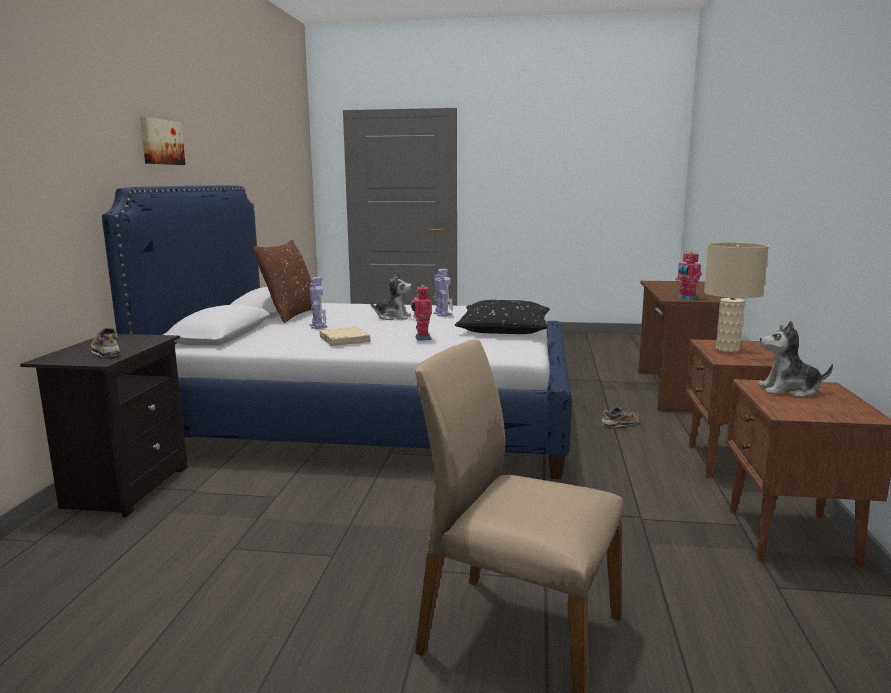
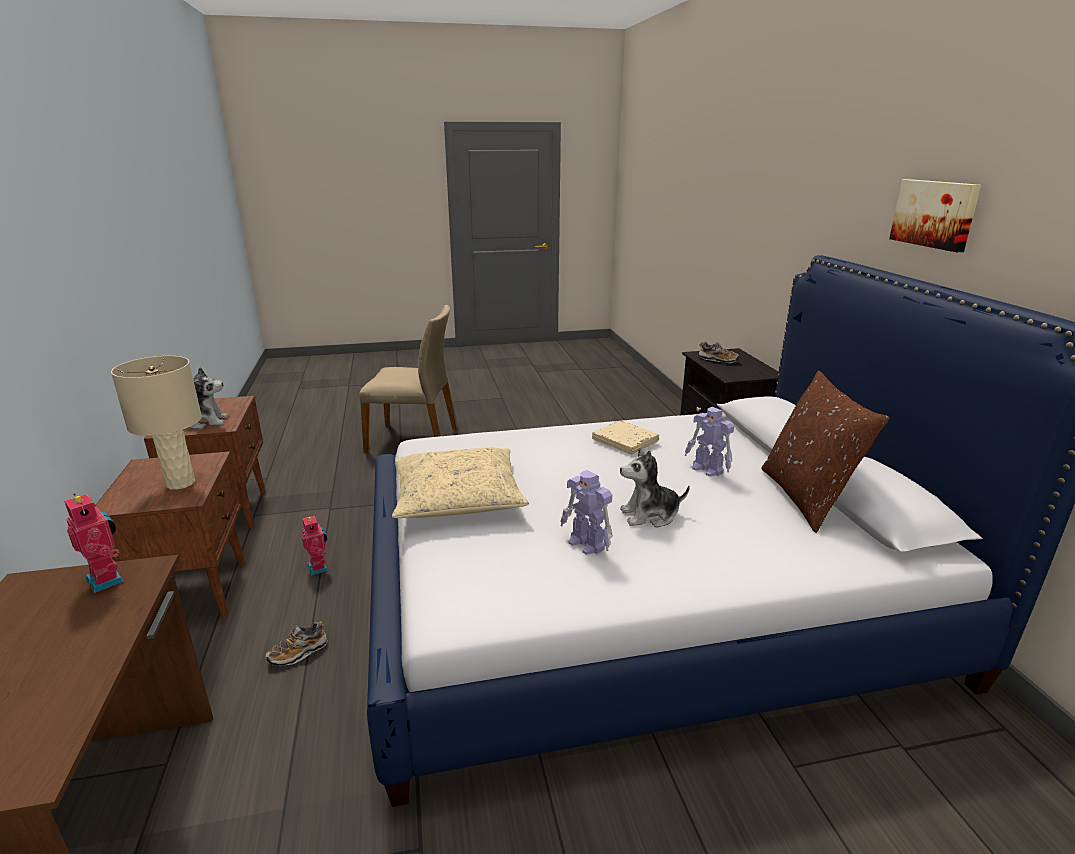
camera: 160 degrees right, 10 degrees up
(421, 338) = (544, 452): toy robot -> toy robot (319, 567)
(504, 330) = (458, 497): black pillow -> beige pillow

